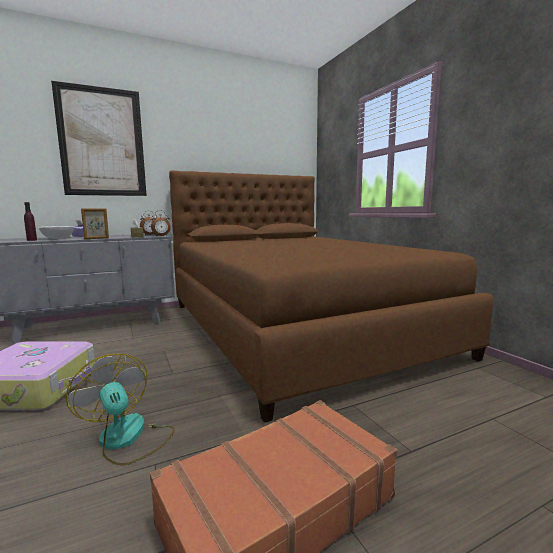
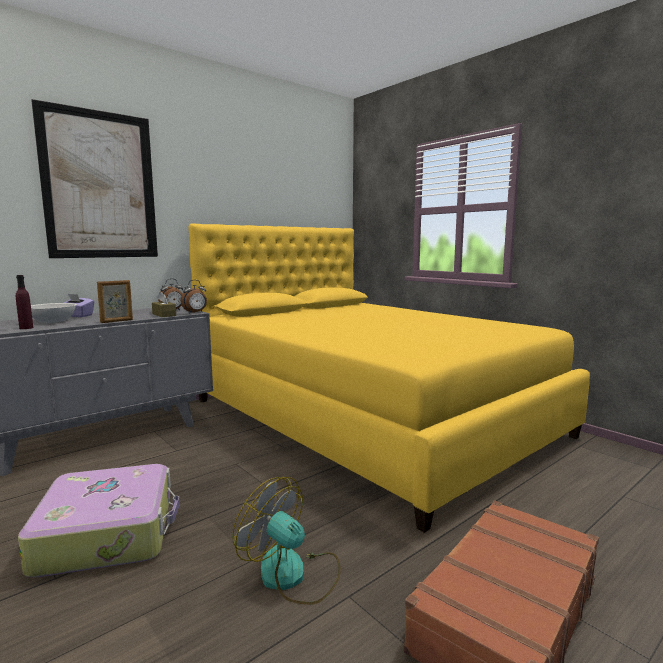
camera: 15 degrees left, 0 degrees up
(296, 327) = (369, 416): brown bed -> yellow bed

